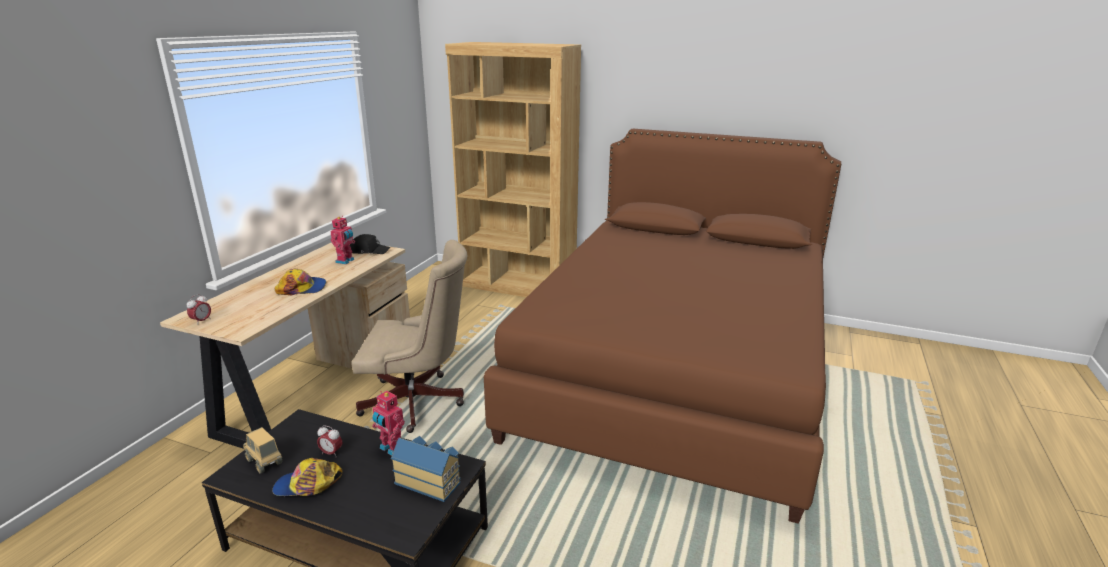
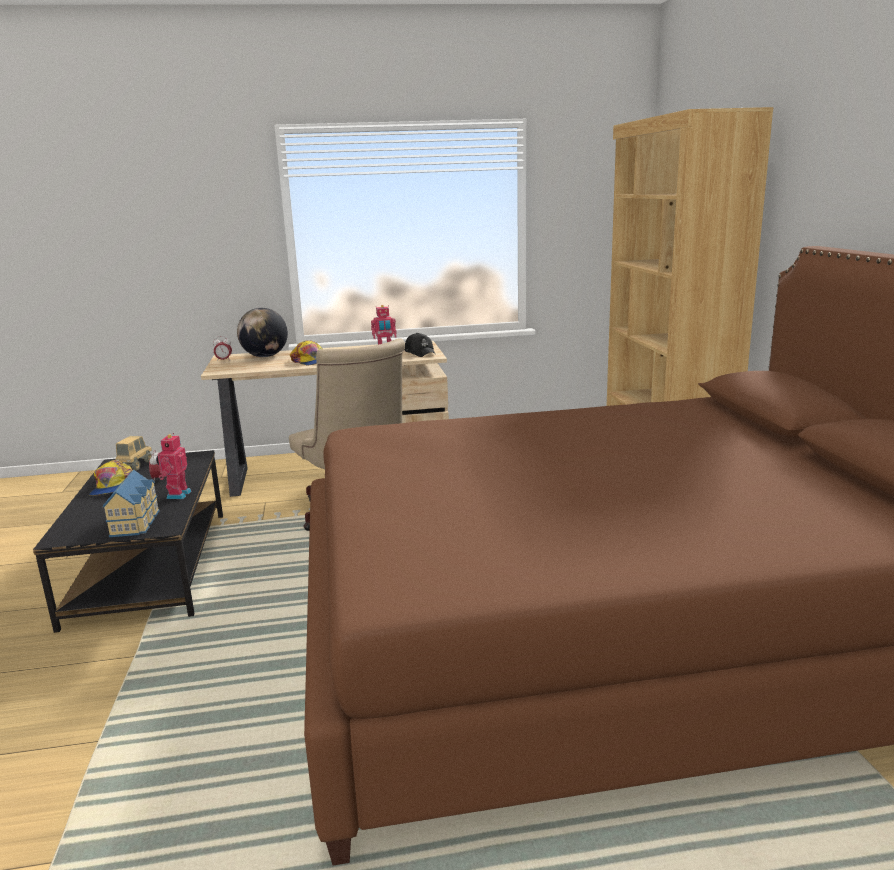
camera: 60 degrees right, 5 degrees down
(233, 301) = (265, 356): none -> globe
(307, 485) = (112, 486): cap -> cap turned 150 degrees counterclockwise

